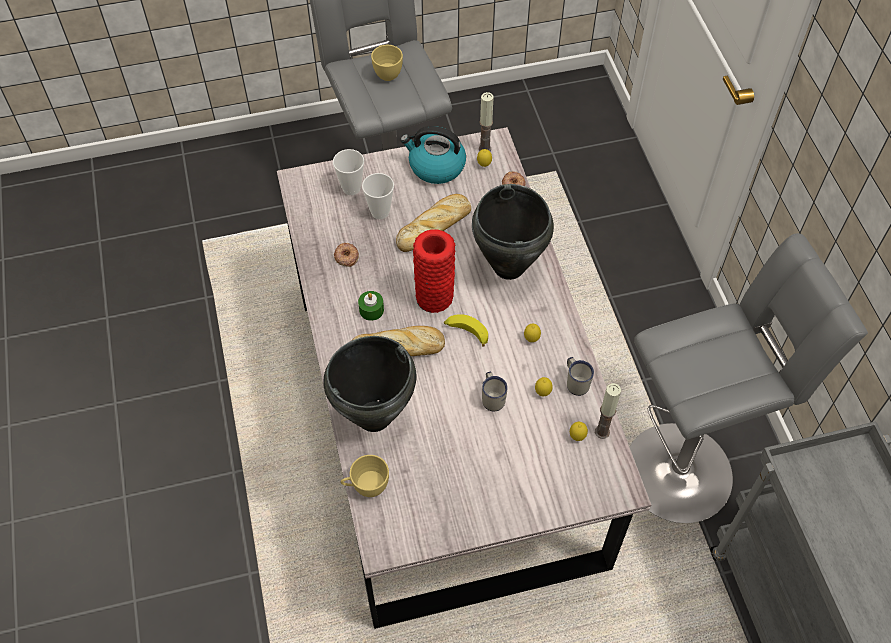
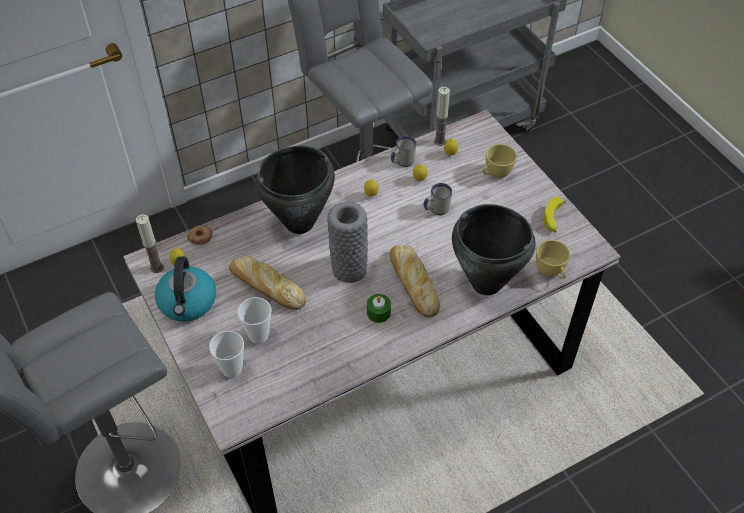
camera: 105 degrees left, 5 degrees down
(346, 256) = (322, 349): donut -> none
(386, 72) = (72, 357): yellow cup -> yellow cup (495, 174)
(434, 297) = (349, 268): red vase -> grey vase
(466, 332) = (379, 238): banana -> banana (554, 219)

